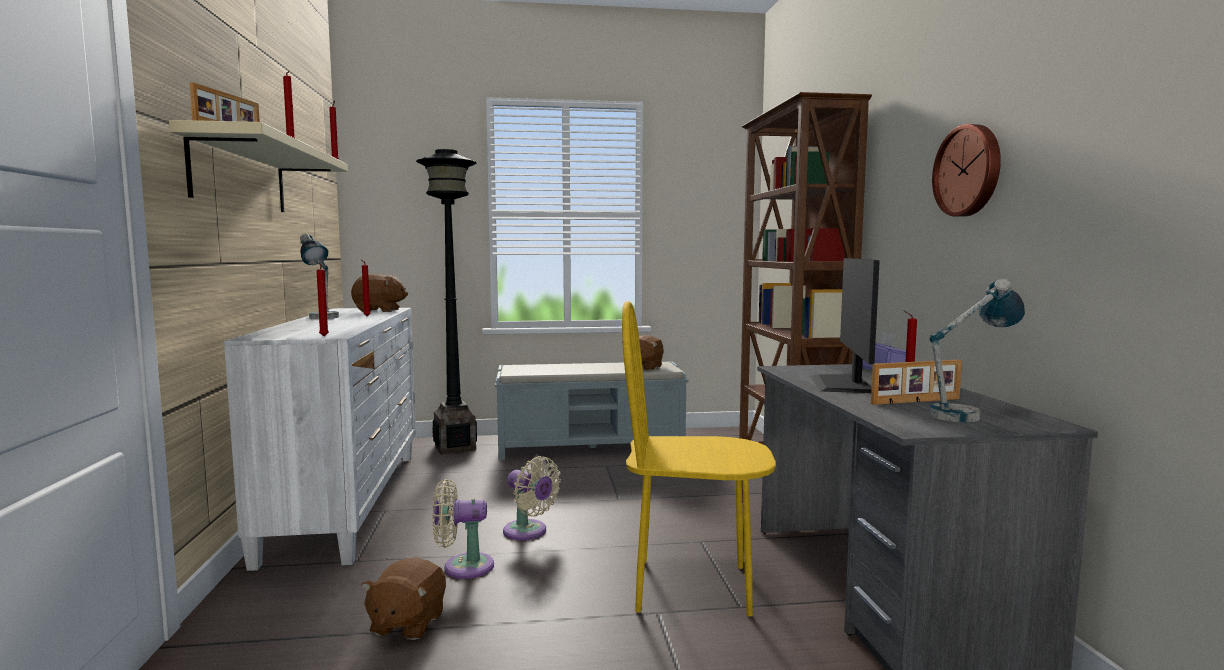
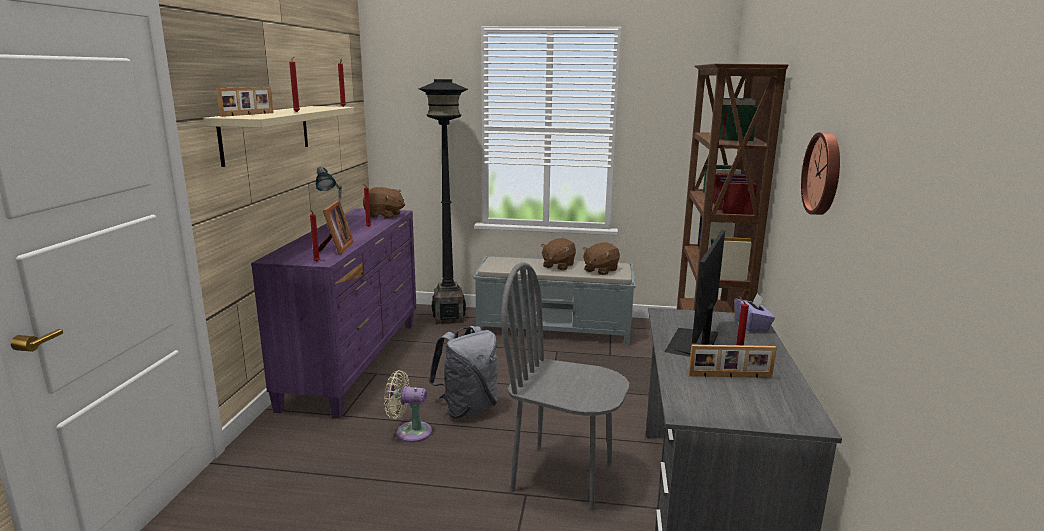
camera: 15 degrees right, 10 degrees up
(340, 328) = (336, 248): none -> picture frame
(349, 502) = (355, 362): white dresser -> purple dresser
(406, 623) = (356, 472): brown plush toy -> brown plush toy (558, 266)
(528, 532) = (467, 408): beige fan -> grey backpack
(692, 587) = (562, 477): yellow chair -> grey chair
(969, 414) = (755, 400): table lamp -> none

